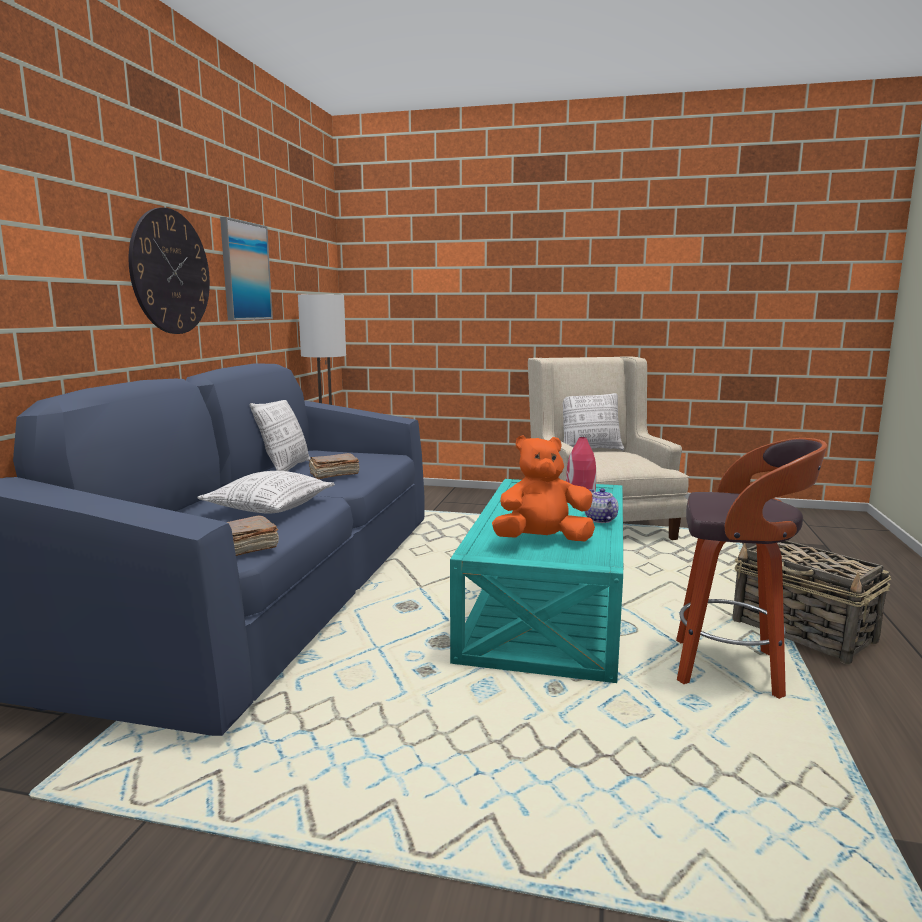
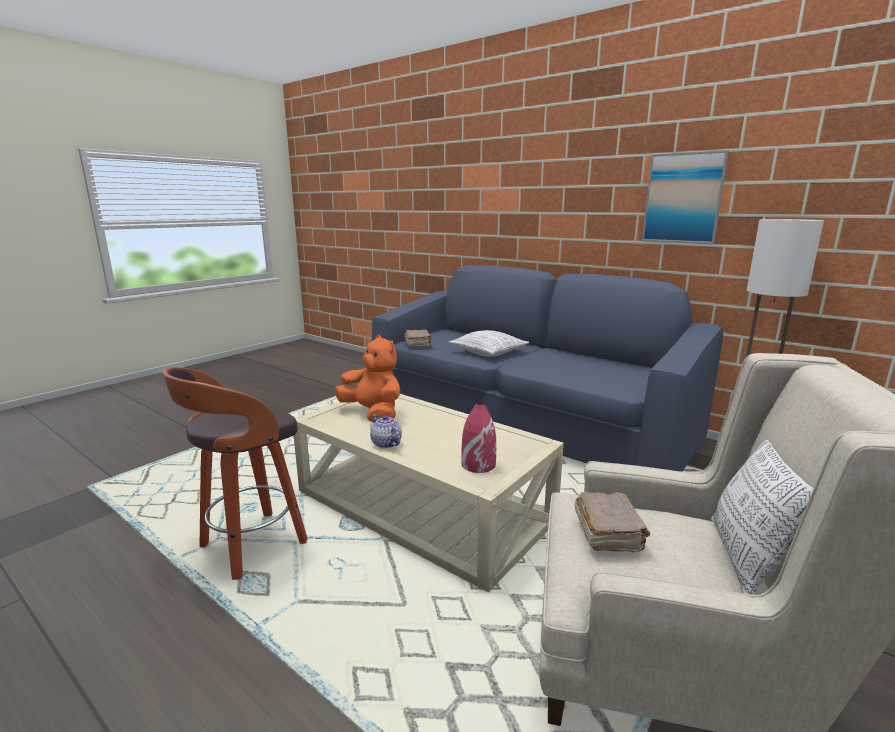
camera: 115 degrees right, 5 degrees up
(170, 272) = (582, 204): wall clock -> none
(285, 469) = (596, 361): pillow -> none
(333, 475) = (566, 370): brown book -> brown book (608, 532)
(542, 541) = (373, 414): orange plush toy -> orange plush toy turned 60 degrees counterclockwise
(546, 605) = (423, 505): turquoise coffee table -> beige coffee table
(600, 520) = (386, 444): teapot -> teapot turned 135 degrees counterclockwise
(804, 632) = (223, 636): basket -> none

